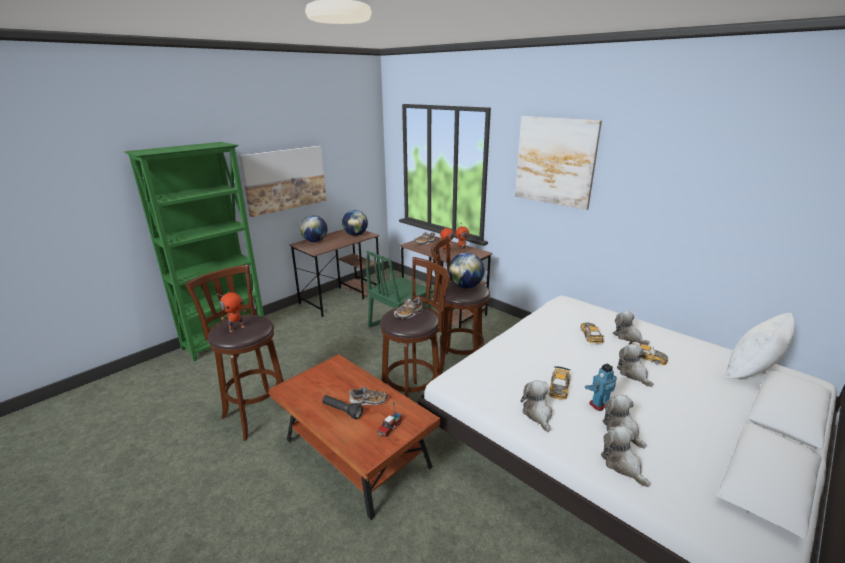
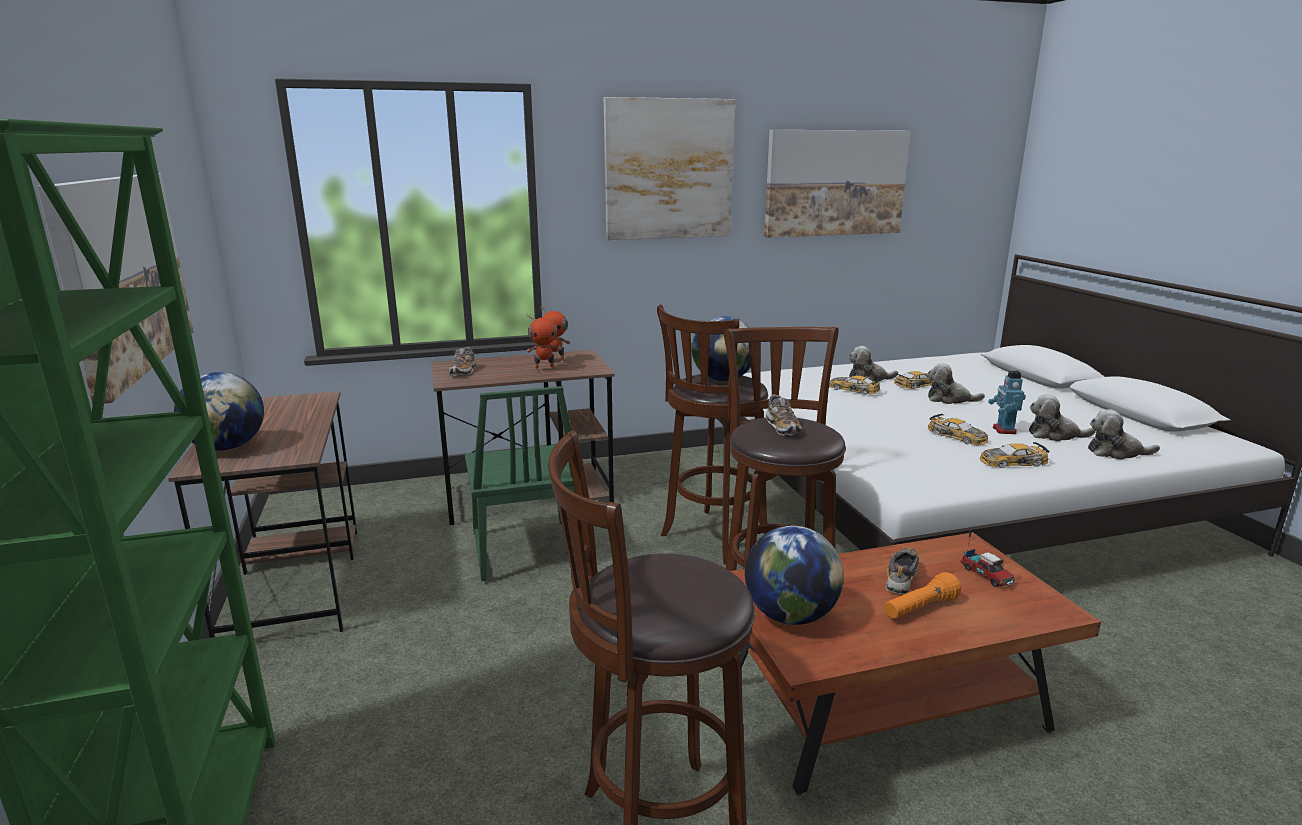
camera: 60 degrees left, 5 degrees down
(236, 328) = (681, 591): toy robot -> none
(342, 411) = (919, 609): black flashlight -> orange flashlight
(355, 235) = (289, 407): globe -> globe (790, 615)
(538, 414) = (1012, 462): plush toy -> toy car
(679, 188) = (835, 183): none -> picture
(751, 372) = (970, 363): white pillow -> none

